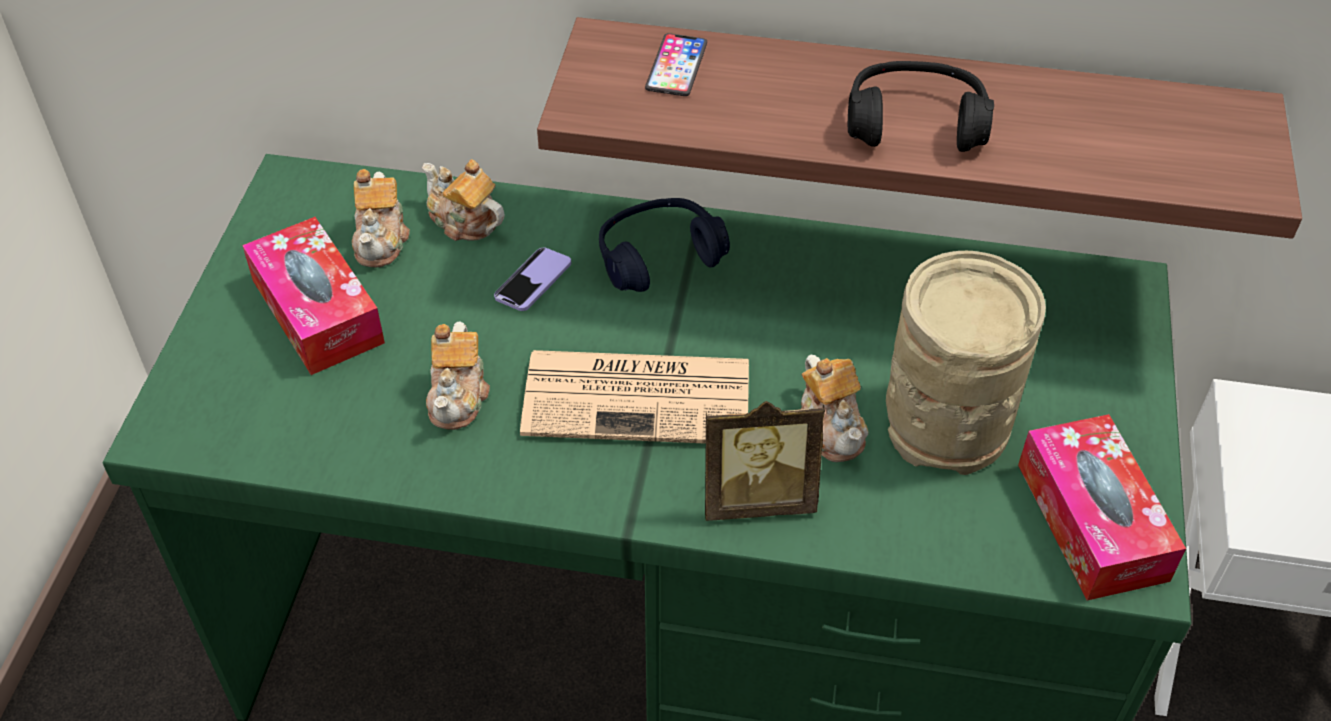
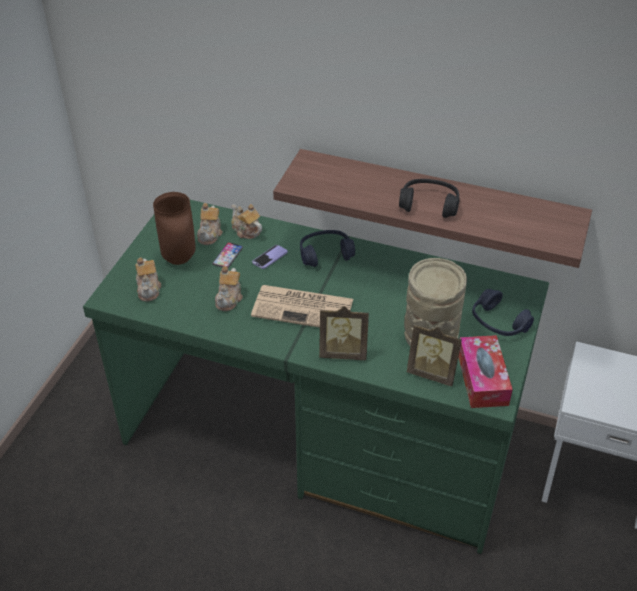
camera: 10 degrees right, 5 degrees down
(317, 311) = (178, 259): tissue box -> brown vase
(676, 66) = (336, 172): phone -> phone (227, 256)
(832, 427) = (382, 329): teapot -> teapot (149, 289)
(975, 522) = (432, 373): none -> picture frame
(1087, 375) = (498, 322): none -> blue headphones

